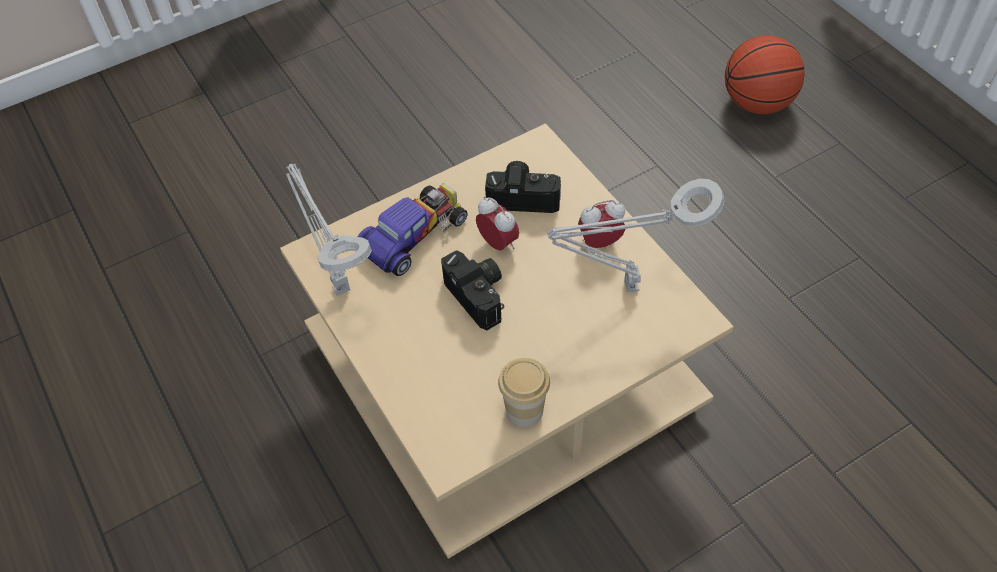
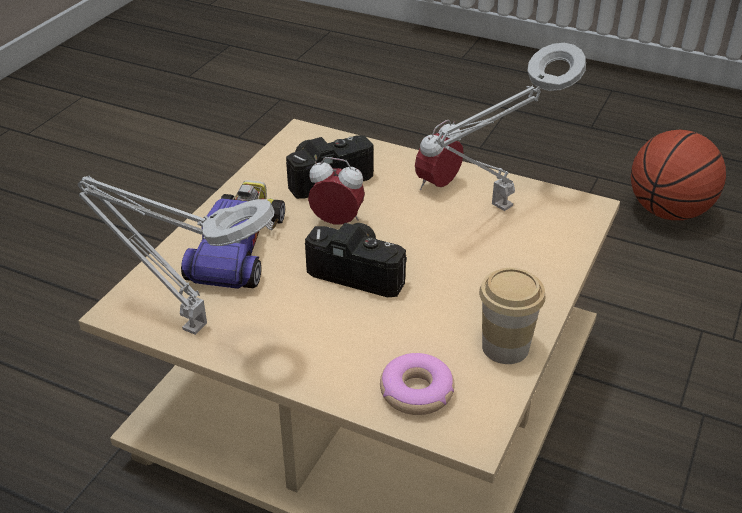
camera: 35 degrees left, 15 degrees down
(438, 413) = (417, 392): none -> donut
(757, 103) = (417, 104): basketball -> basketball (668, 212)

